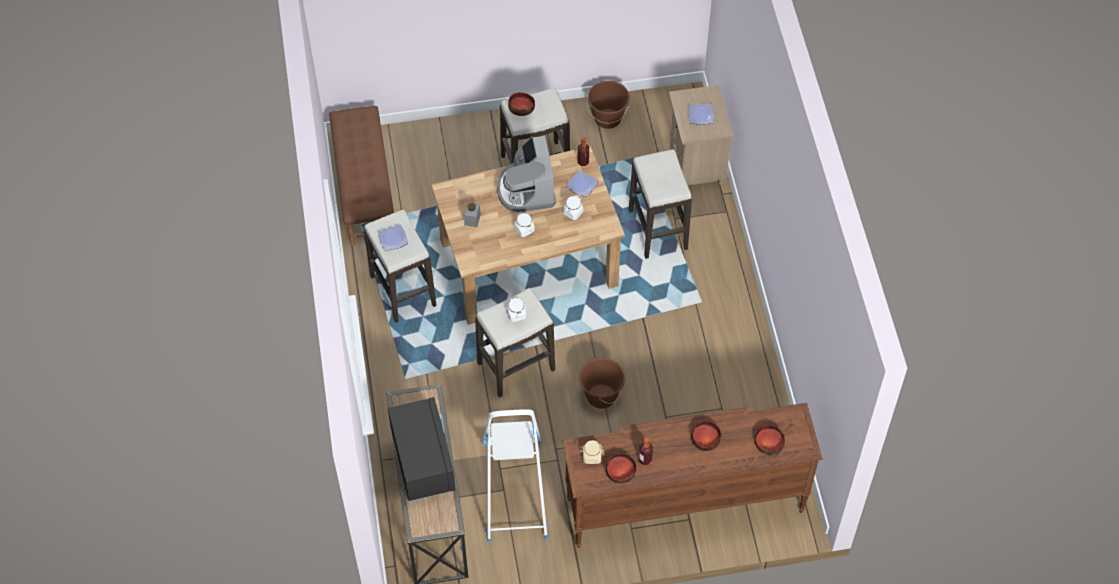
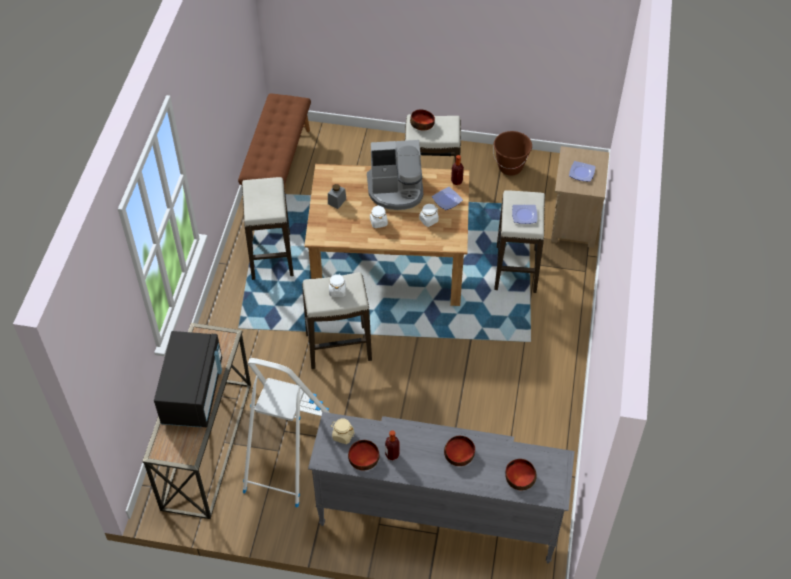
camera: 20 degrees right, 5 degrees down
(393, 238) = (261, 198): plate -> plate (525, 215)
(526, 189) = (396, 190): coffee machine -> coffee machine turned 105 degrees counterclockwise
(601, 396) = (403, 396): brown bucket -> none
(684, 504) = (438, 518): brown cabinet -> grey cabinet

